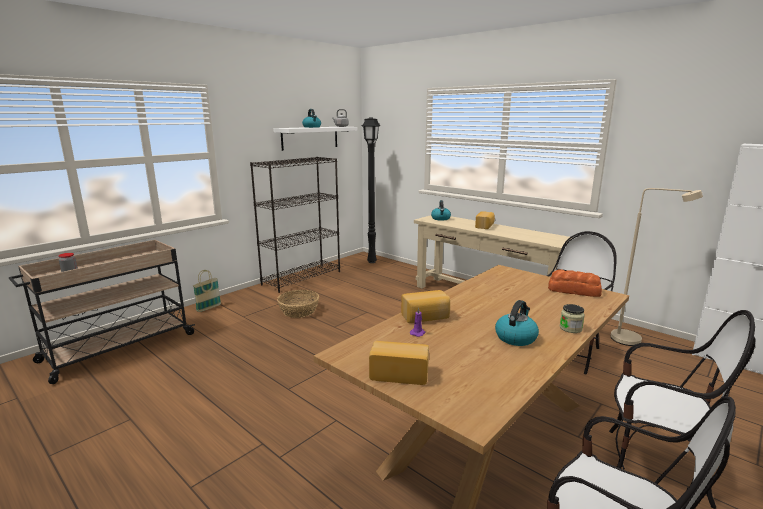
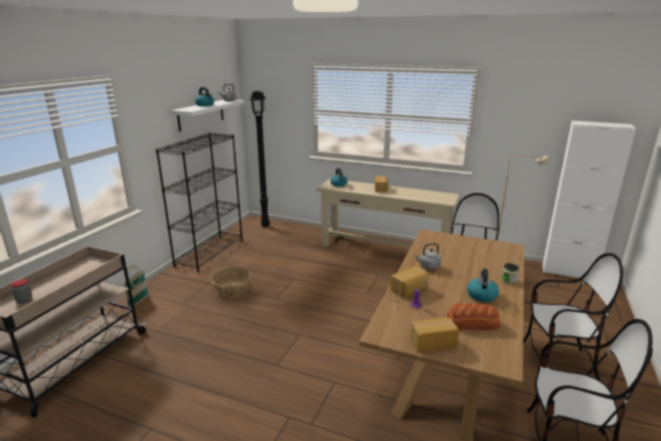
camera: 20 degrees left, 5 degrees up
(472, 299) = (428, 267): none -> grey kettle
(574, 291) = (489, 246): bread -> bread (473, 323)

